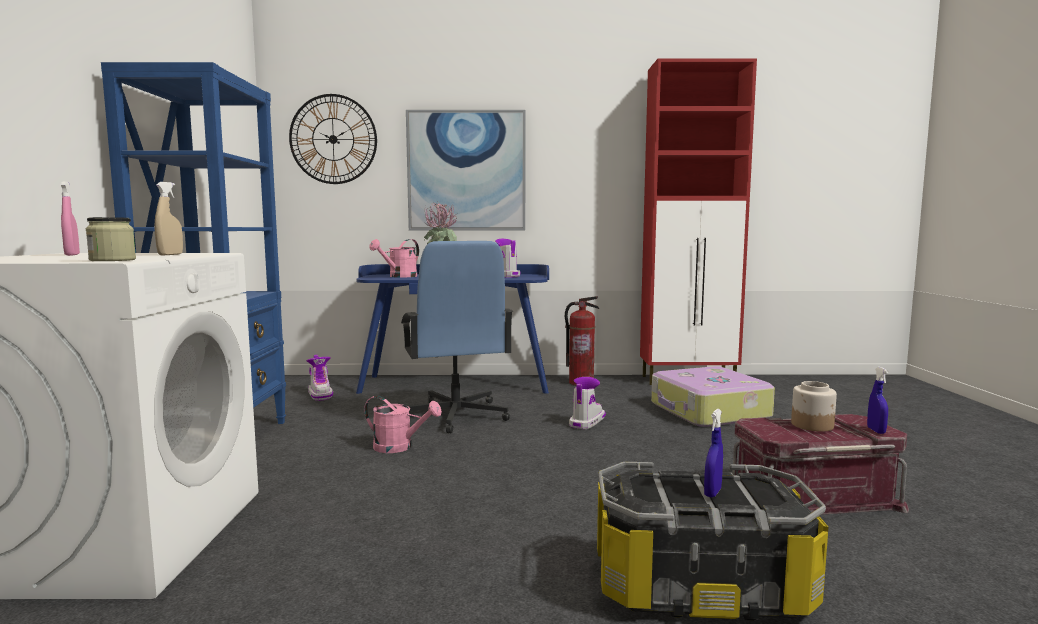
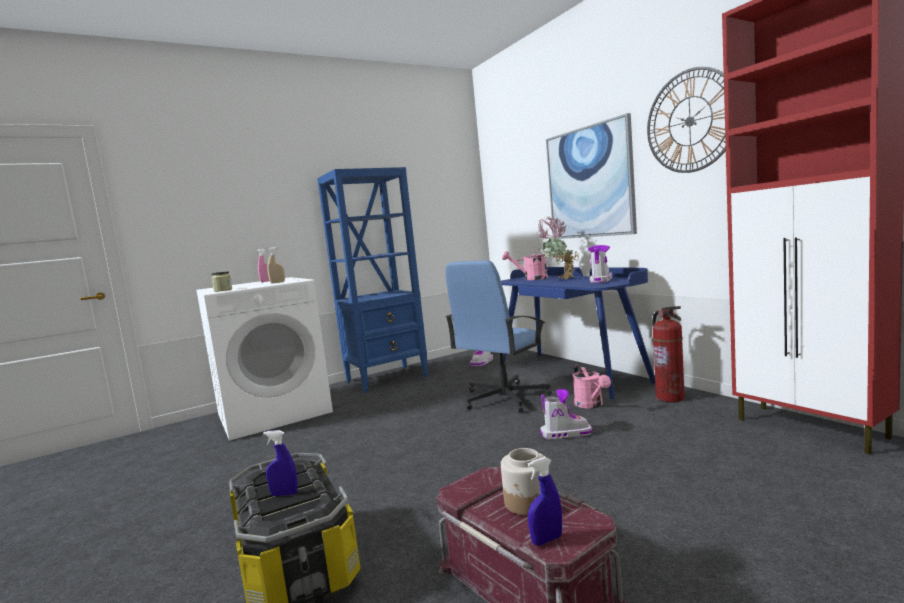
camera: 60 degrees right, 0 degrees up
(333, 139) = (512, 172): wall clock -> wall clock (690, 121)
(399, 447) = (427, 409): pink watering can -> pink watering can (591, 405)
(708, 411) = (711, 468): suitcase -> none

